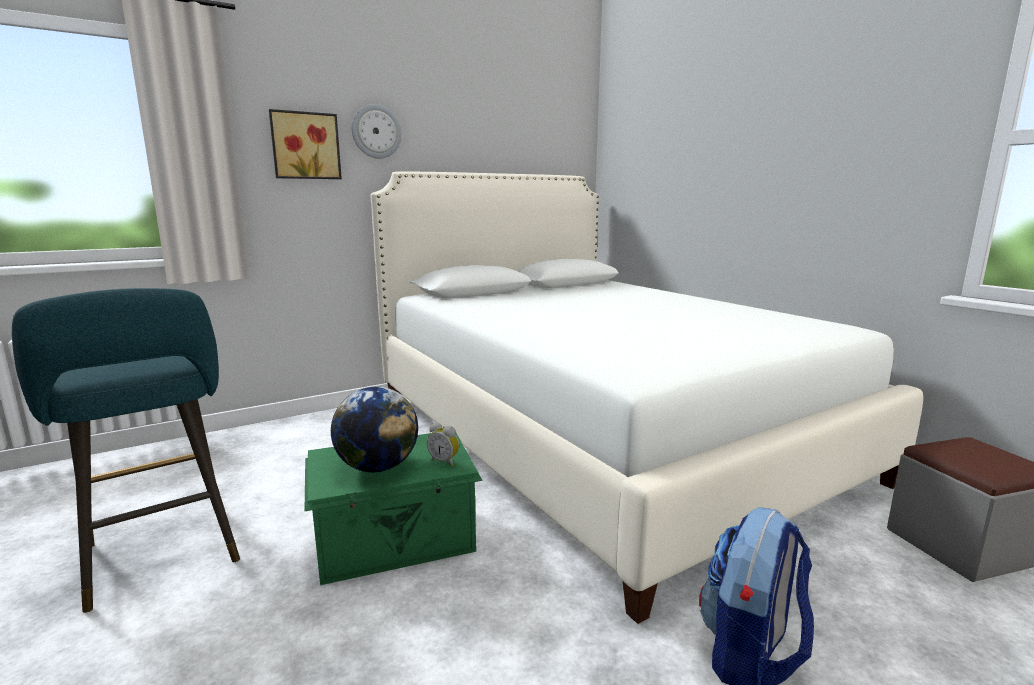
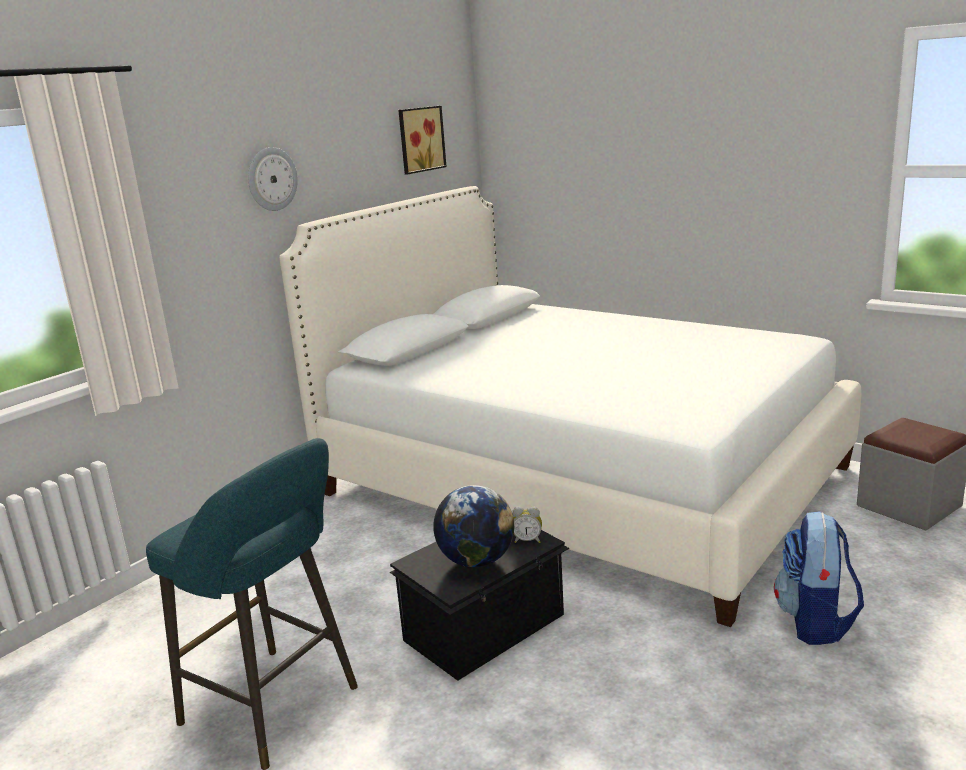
camera: 20 degrees left, 5 degrees up
(305, 146) = (204, 213): picture -> picture (419, 139)
(396, 542) = (486, 628): green storage box -> black storage box

